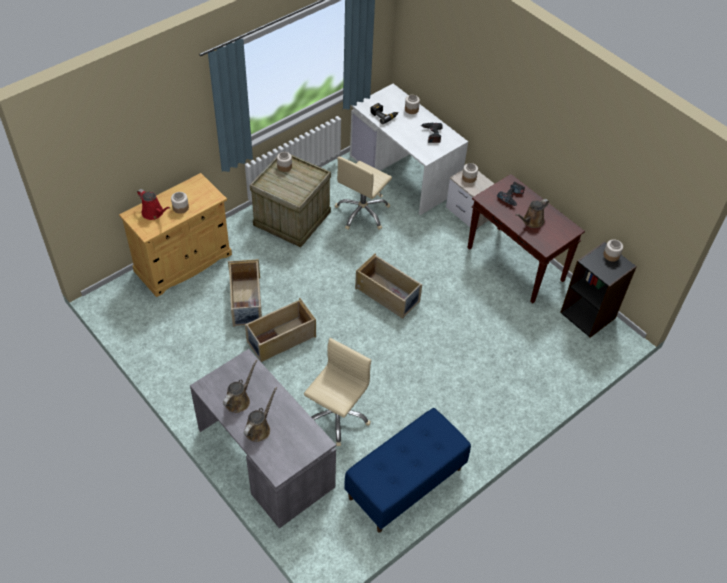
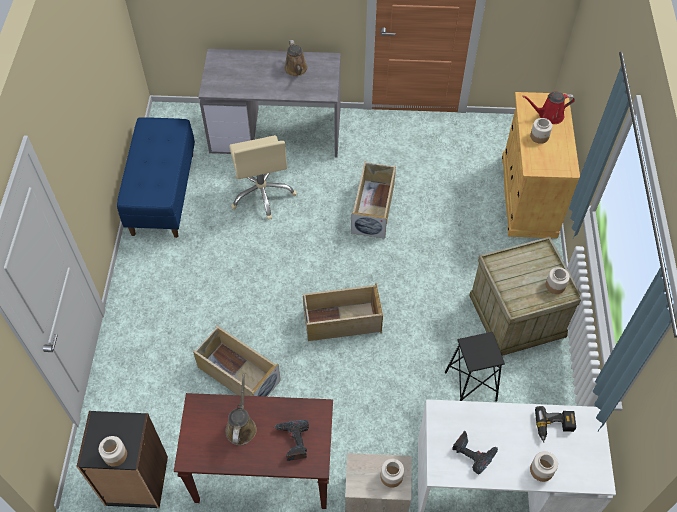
camera: 135 degrees right, 5 degrees up
(246, 302) = (438, 211): beige storage box -> beige storage box (238, 374)
(259, 428) = (261, 66): brown watering can -> none
(362, 212) = (471, 386): beige office chair -> black stool

